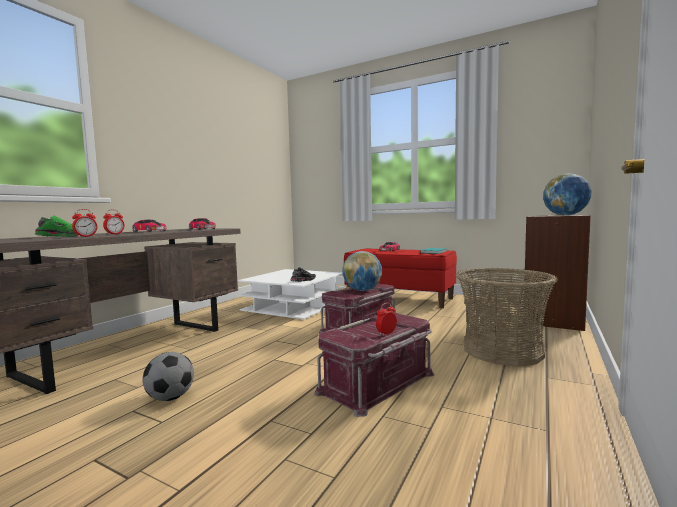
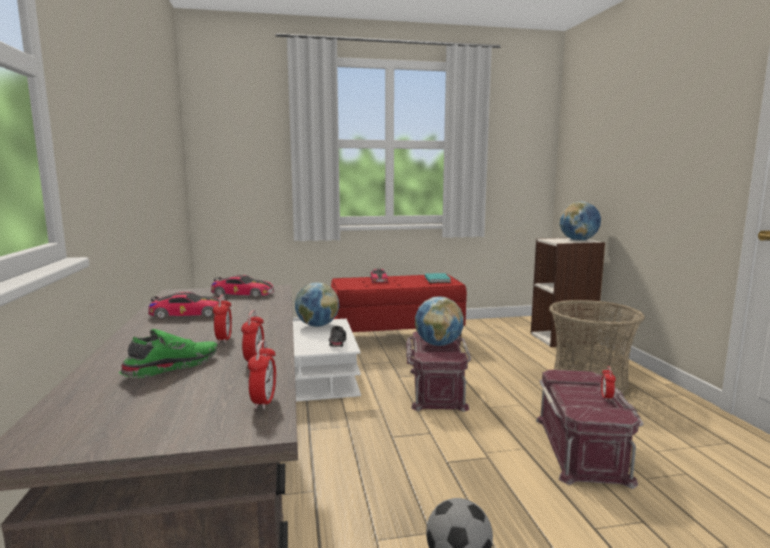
camera: 40 degrees left, 5 degrees up
(25, 240) = (264, 402): none -> alarm clock
(316, 273) = (317, 325): none -> globe

